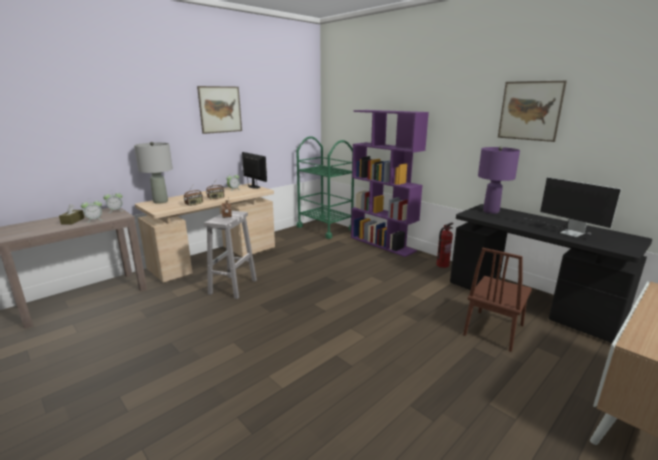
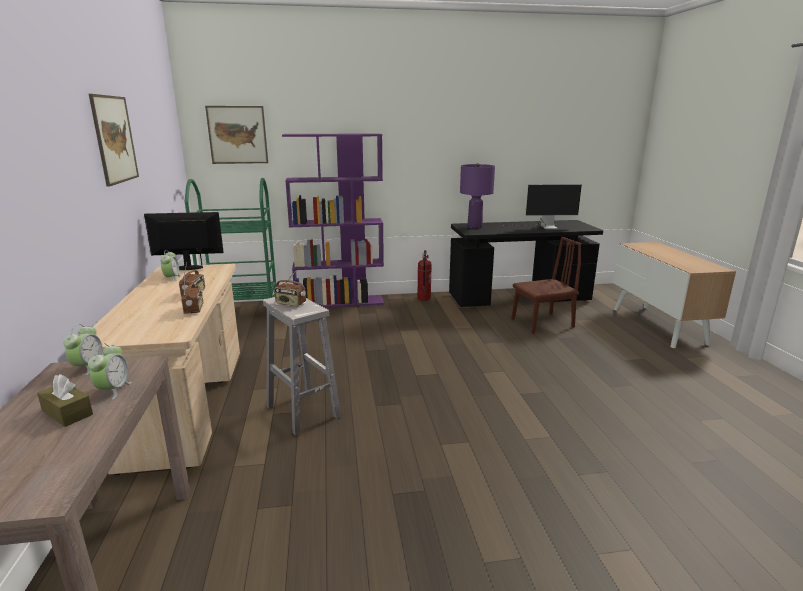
camera: 55 degrees left, 0 degrees up
(160, 201) = (115, 328): grey table lamp -> none
(493, 329) = (542, 323): brown chair -> brown chair turned 90 degrees counterclockwise
(530, 111) = (482, 128): picture -> picture (237, 135)

